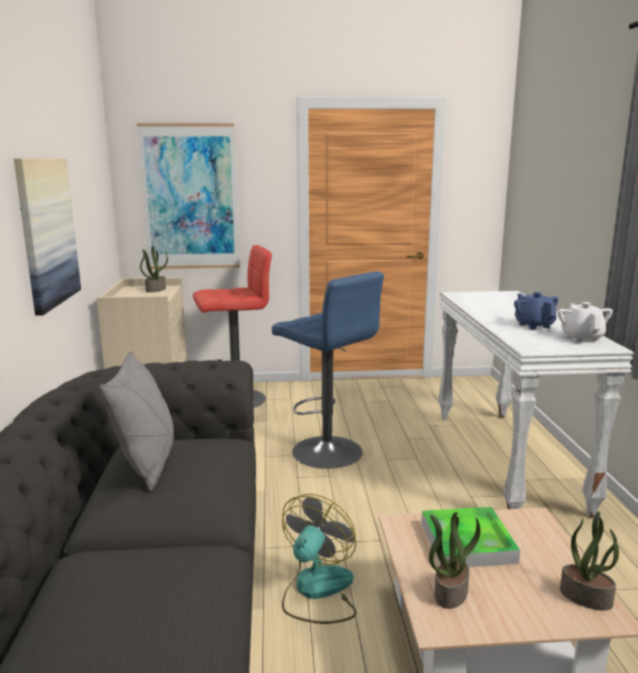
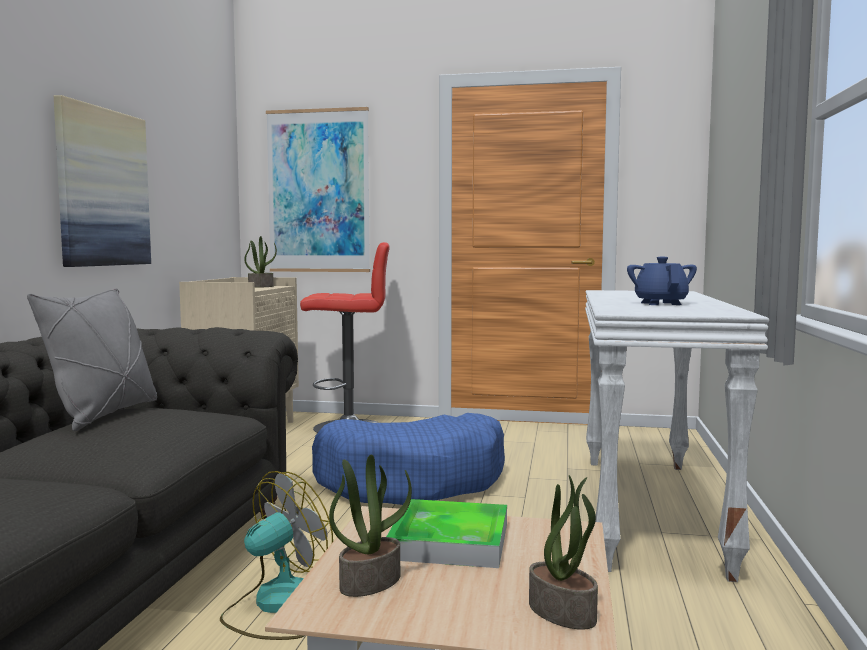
camera: 15 degrees right, 10 degrees down
(327, 452) = (413, 481): blue stool -> blue dog bed
(581, 338) = (710, 309): white teapot -> none

